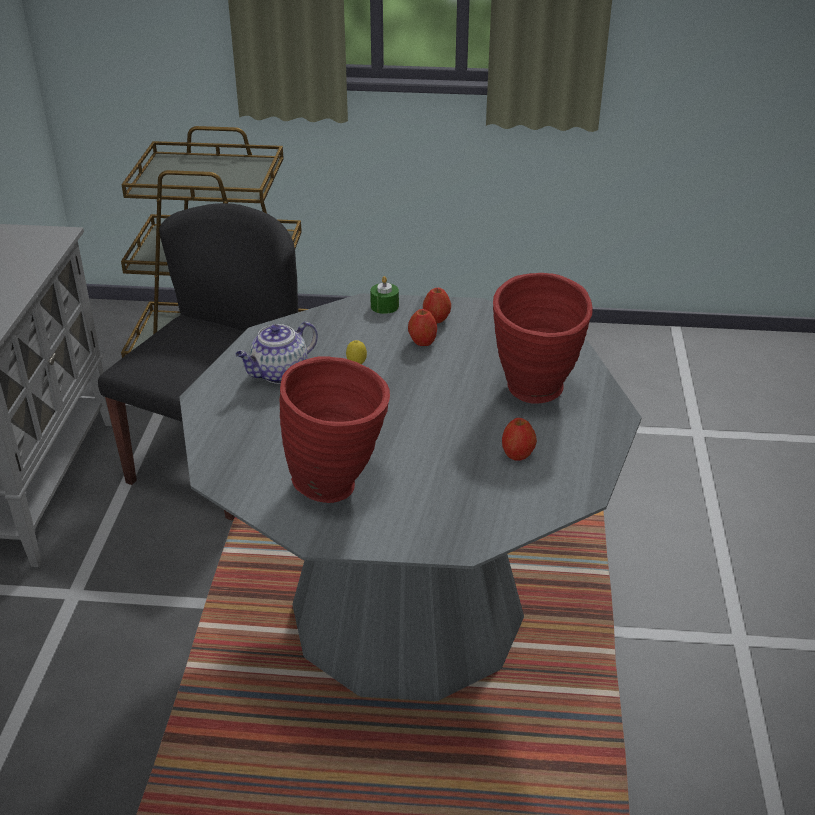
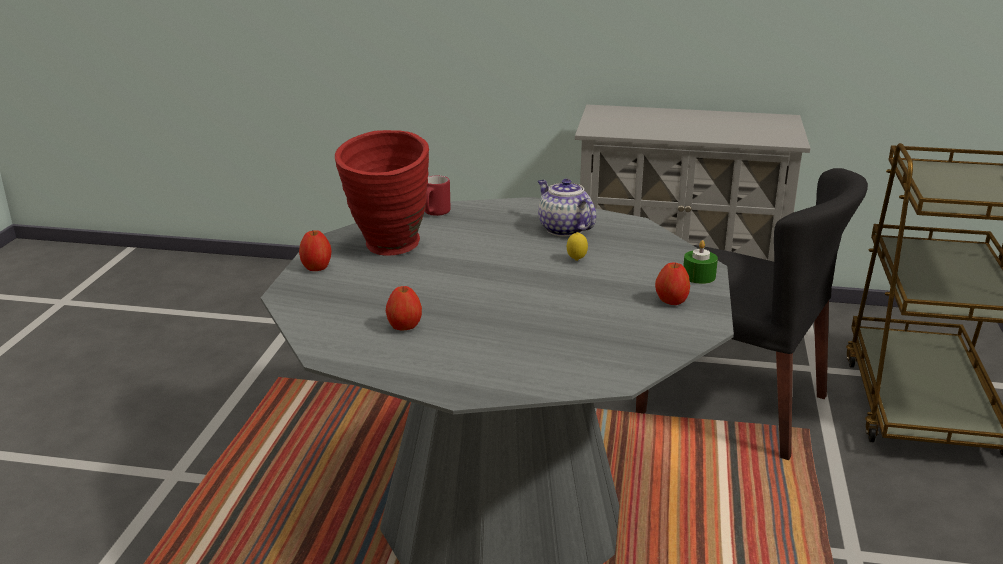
camera: 95 degrees right, 10 degrees down
(229, 463) = (434, 213): none -> red mug
(422, 342) = (622, 292): apple -> apple (317, 268)
(536, 396) = (508, 347): red vase -> none

